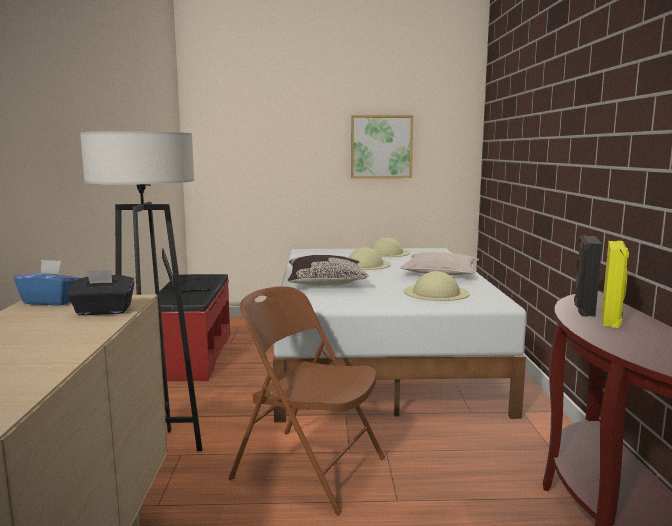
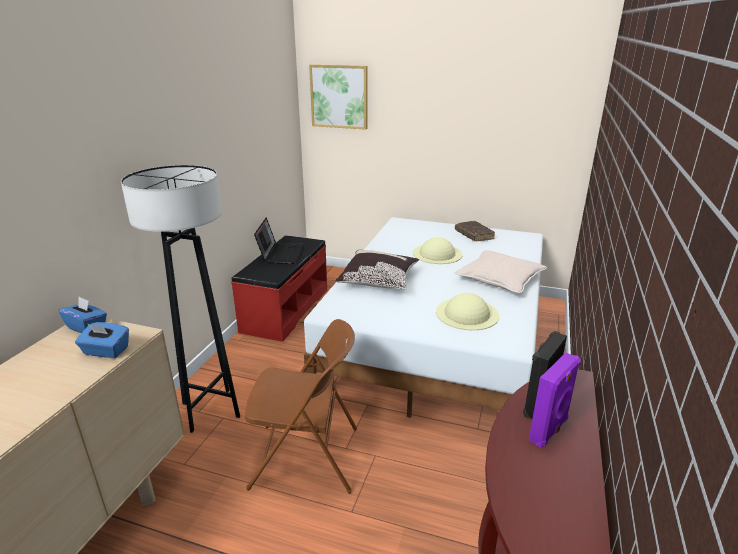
camera: 20 degrees right, 15 degrees up
(103, 311) = (106, 351): black tissue box -> blue tissue box
(309, 468) = (305, 457): brown chair -> brown chair turned 135 degrees clockwise
(381, 147) = (485, 125): picture -> picture (339, 96)
(386, 252) = (474, 235): beige hat -> brown book
(612, 319) = (549, 430): yellow speaker -> purple speaker

